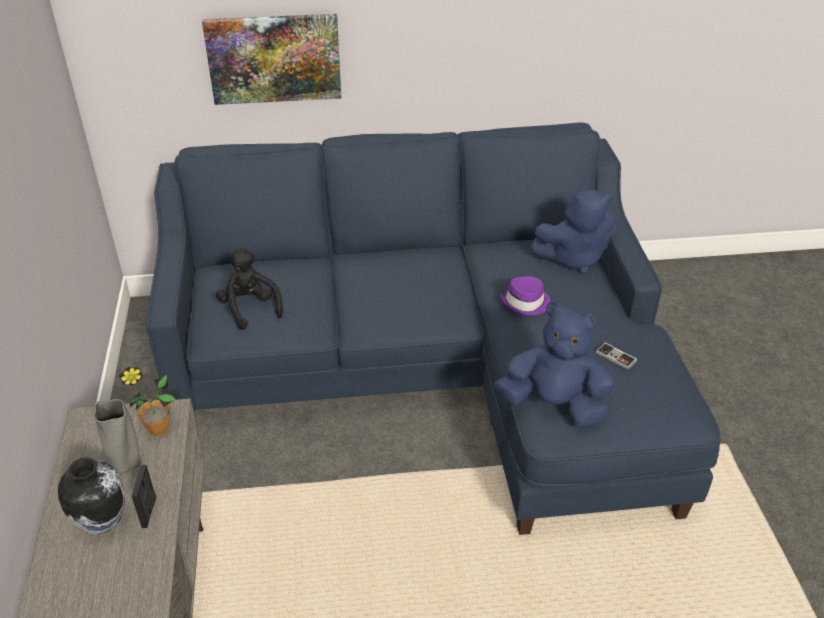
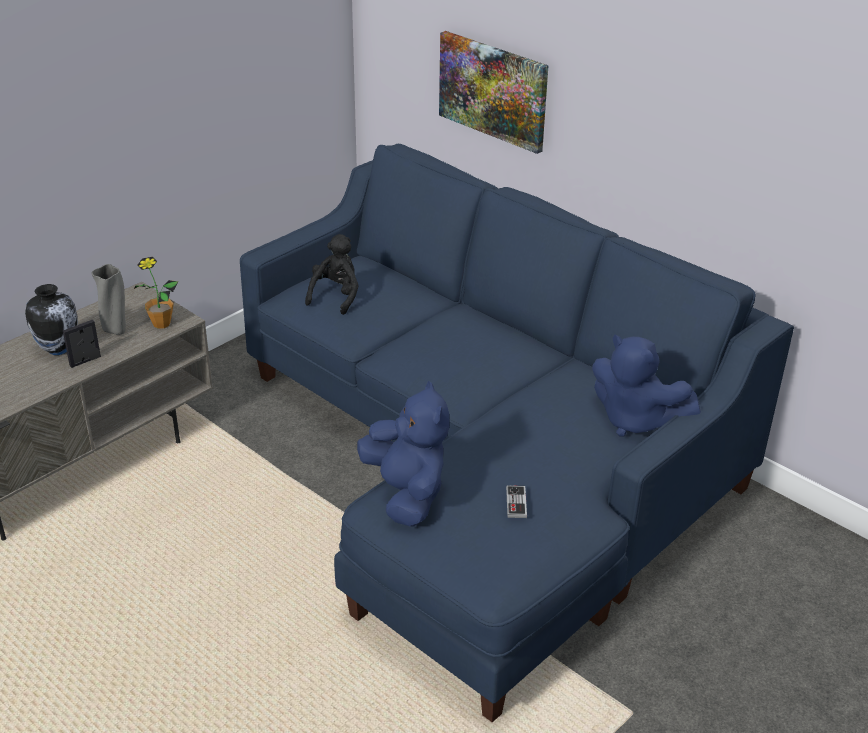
camera: 50 degrees right, 5 degrees down
(526, 303) = (522, 420): purple hat -> none

